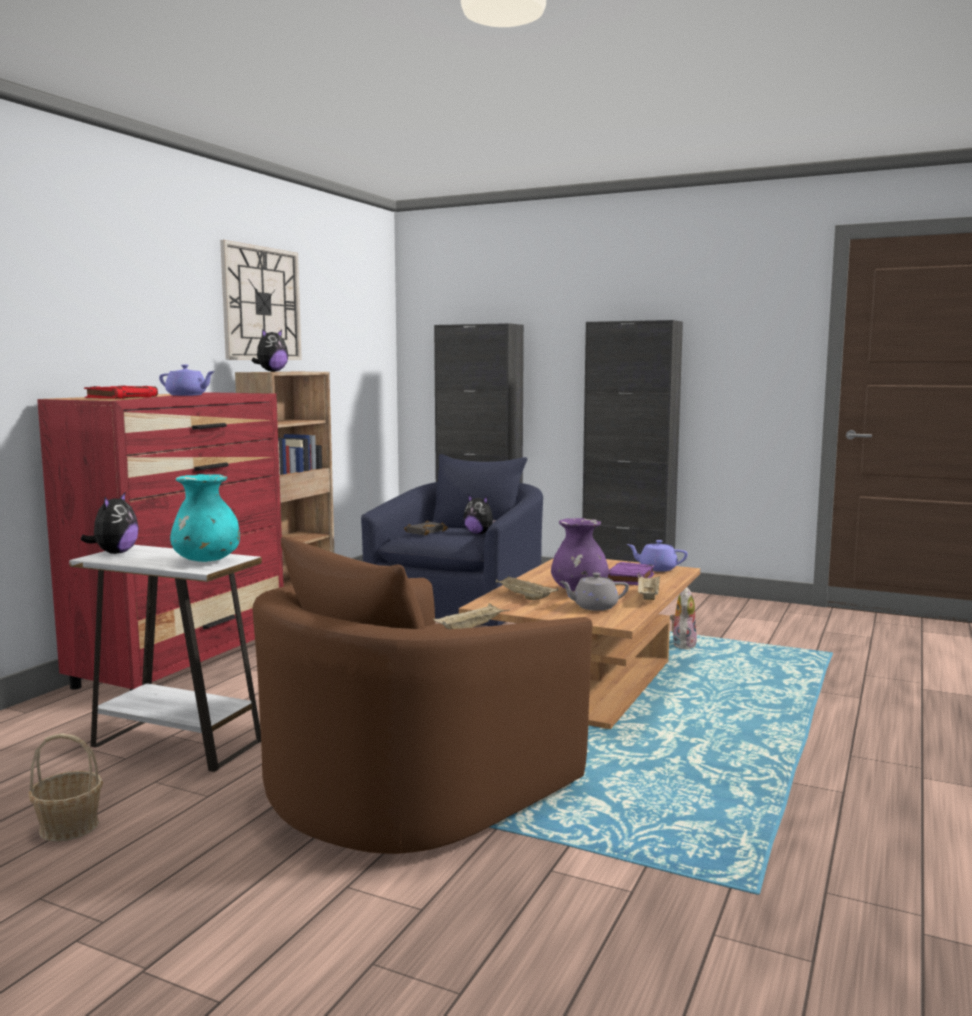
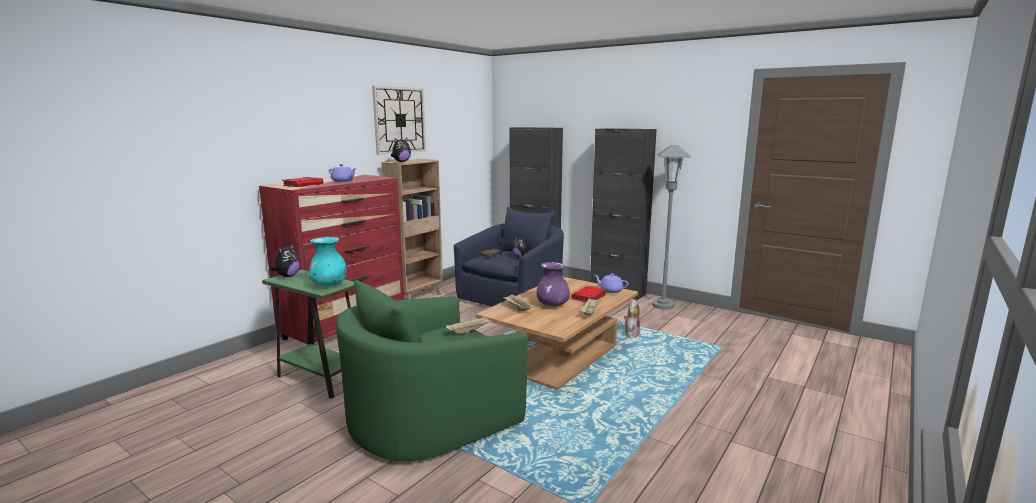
camera: 10 degrees right, 5 degrees up
(69, 827) = (247, 425): basket -> none
(177, 744) = (320, 379): white side table -> green side table
(412, 786) = (429, 417): brown armchair -> green armchair
(594, 607) = (553, 318): grey teapot -> none
(629, 578) = (588, 297): purple book -> red book
(709, 605) = (663, 305): none -> grey floor lamp

